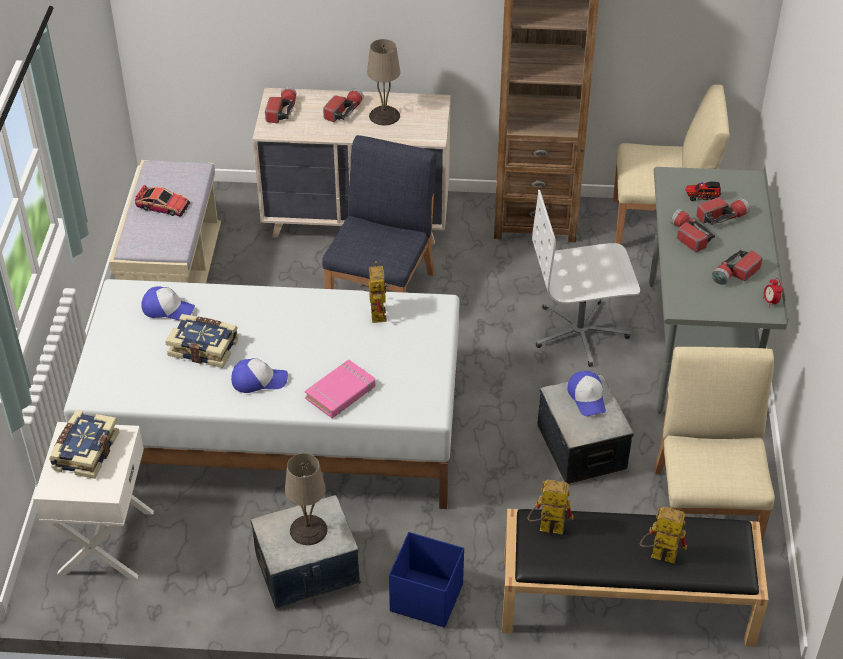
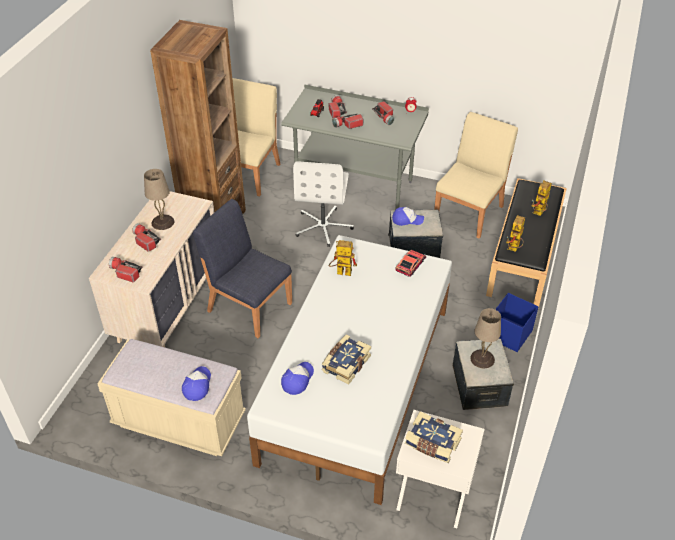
camera: 75 degrees left, 0 degrees up
(163, 206) = (170, 373): toy car -> toy car (410, 265)
(259, 380) = (387, 339): cap -> cap (197, 385)
(341, 393) = (410, 301): pink book -> none
(706, 509) = (469, 213): beige chair -> beige chair turned 105 degrees clockwise

